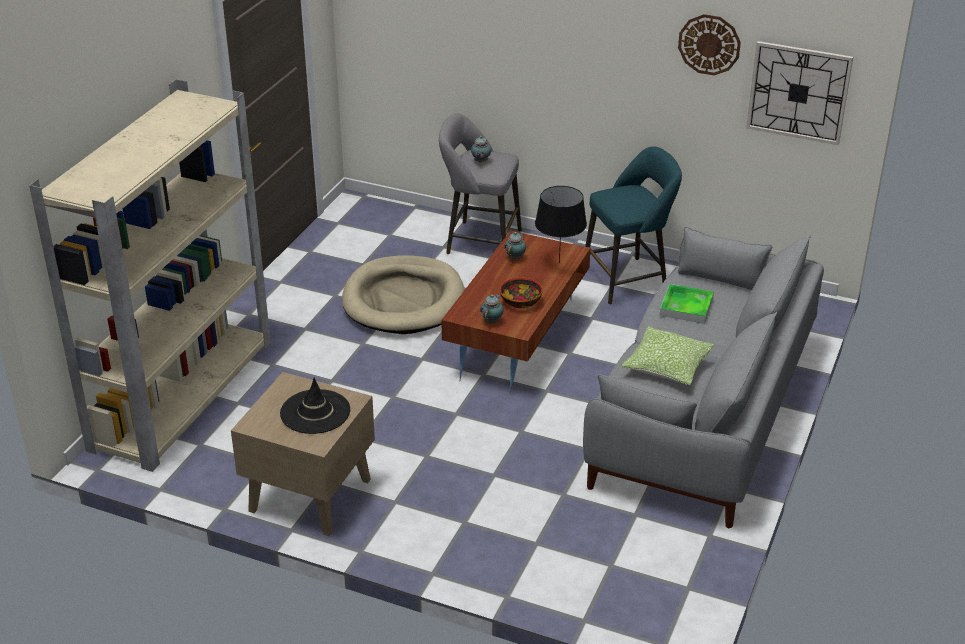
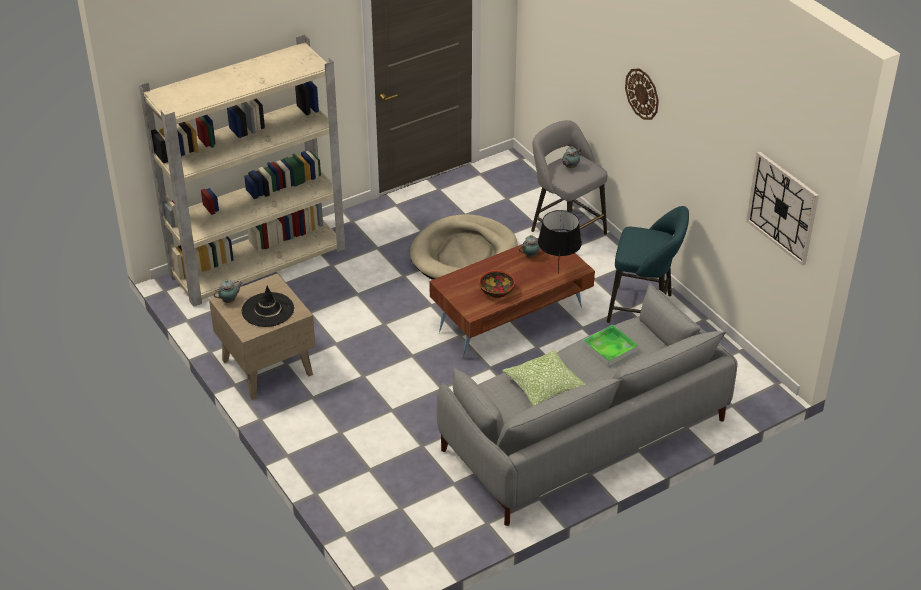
camera: 35 degrees right, 5 degrees up
(492, 321) = (461, 297): teapot -> teapot (230, 300)
(709, 44) = (730, 139): wall clock -> wall clock (642, 93)

